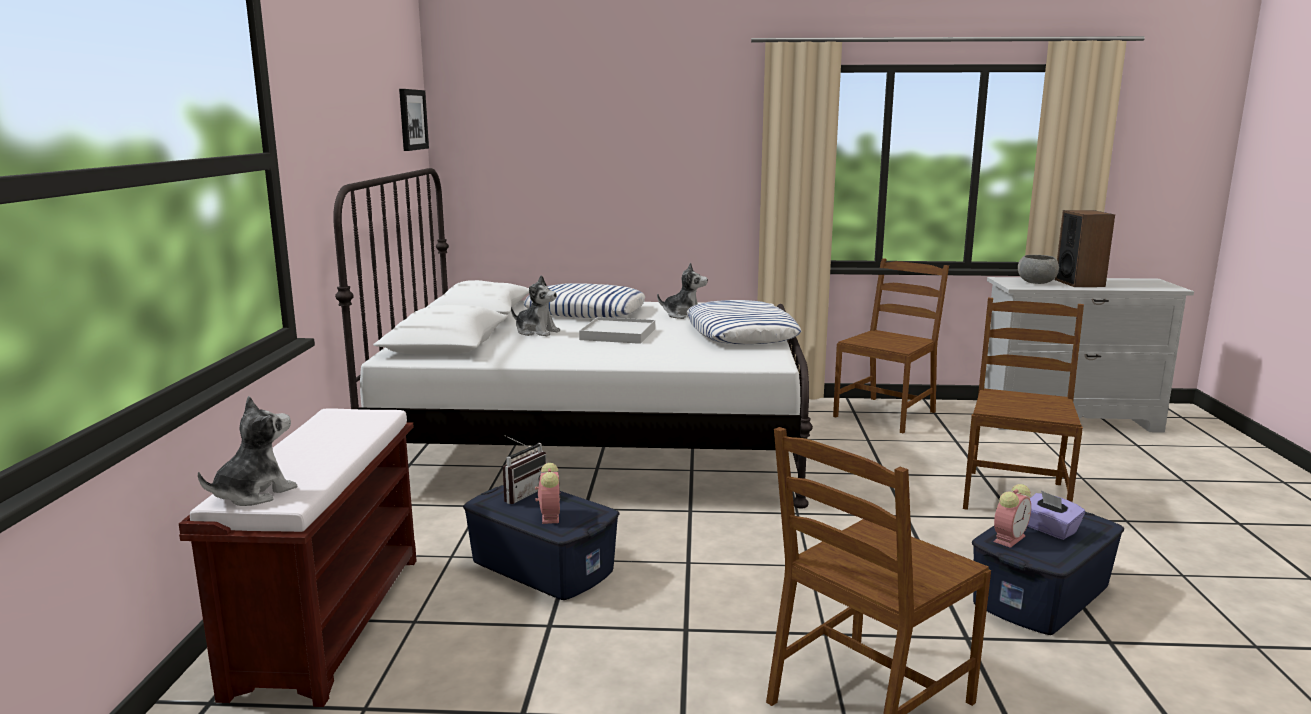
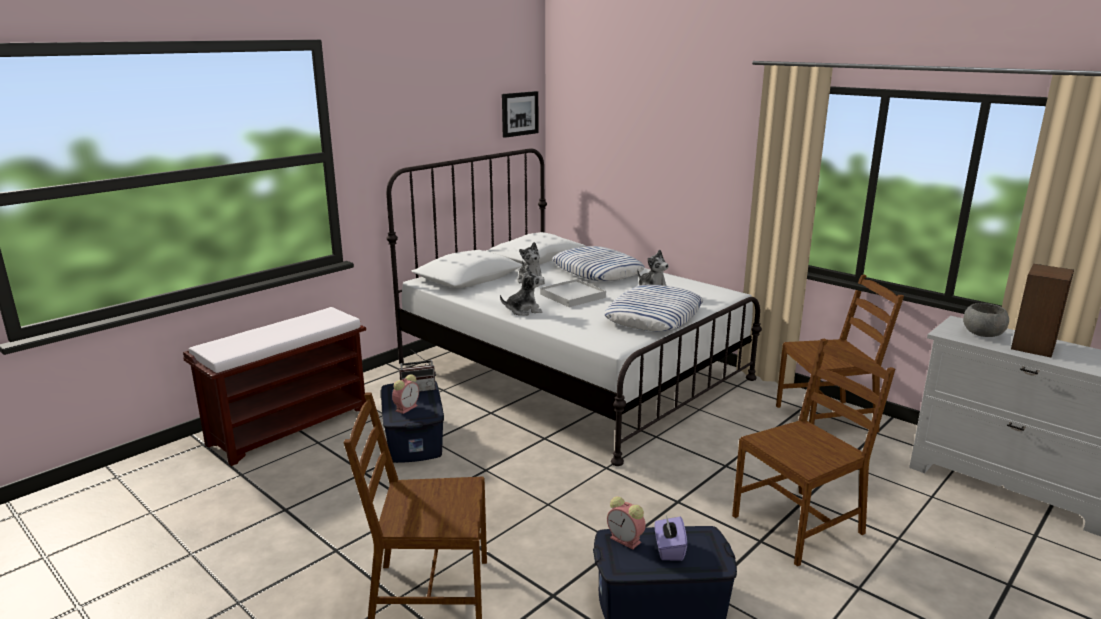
camera: 40 degrees right, 5 degrees up
(253, 494) = (219, 347): plush toy -> plush toy (524, 310)
(1009, 538) = (626, 540): alarm clock -> alarm clock turned 45 degrees clockwise

